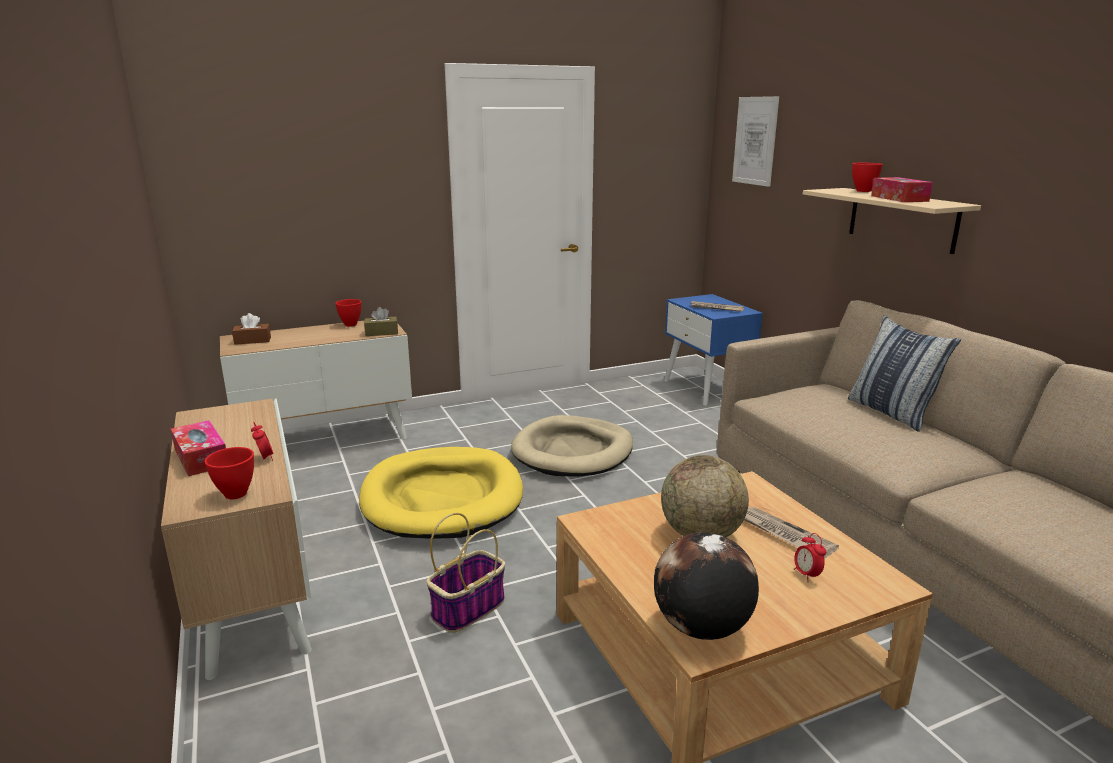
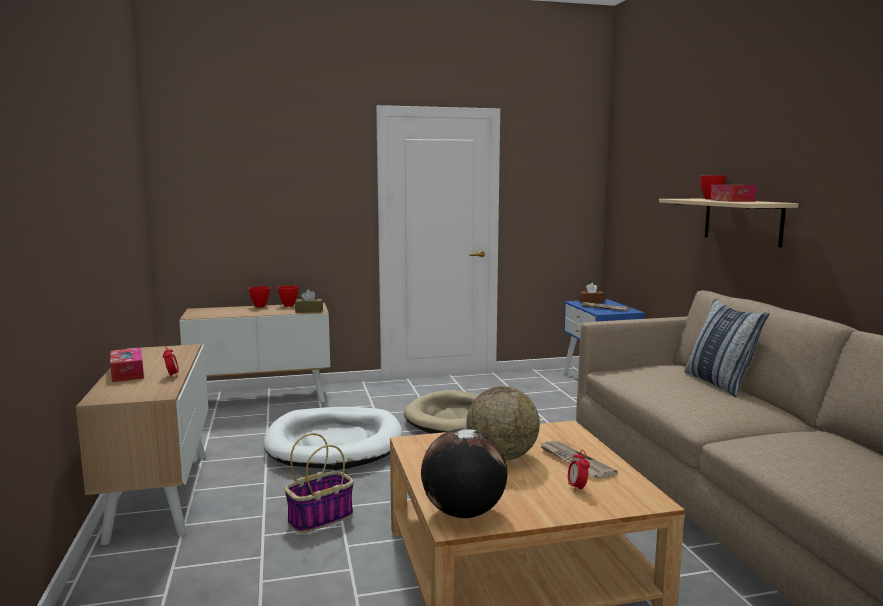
camera: 10 degrees right, 10 degrees down
(235, 495) = (137, 393): red bowl -> red bowl (260, 306)
(252, 340) = (209, 312): brown tissue box -> brown tissue box (591, 302)
(442, 498) = (334, 443): yellow dog bed -> white dog bed
(755, 141) = (636, 166): picture -> none

